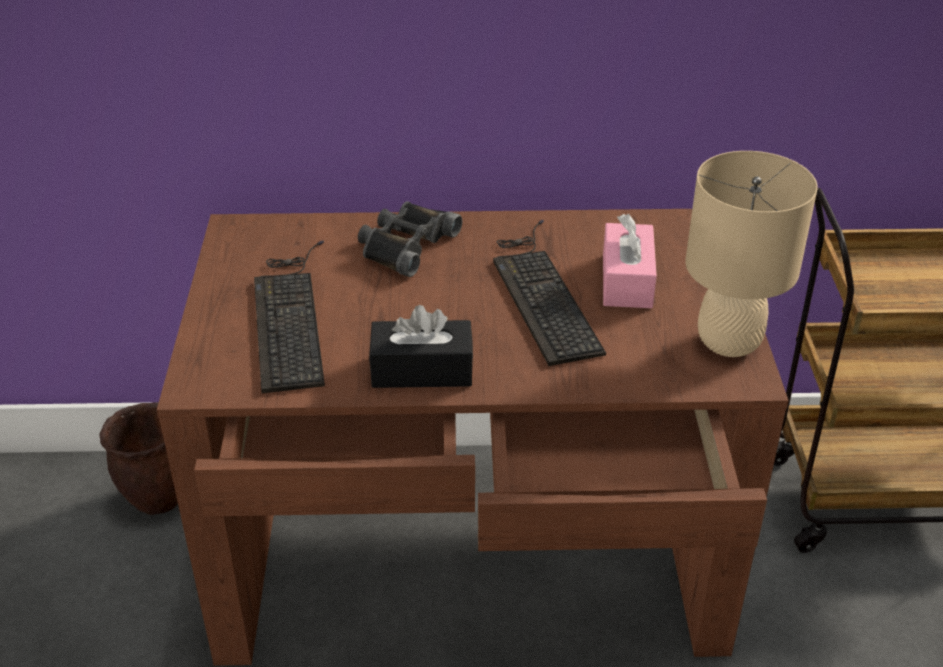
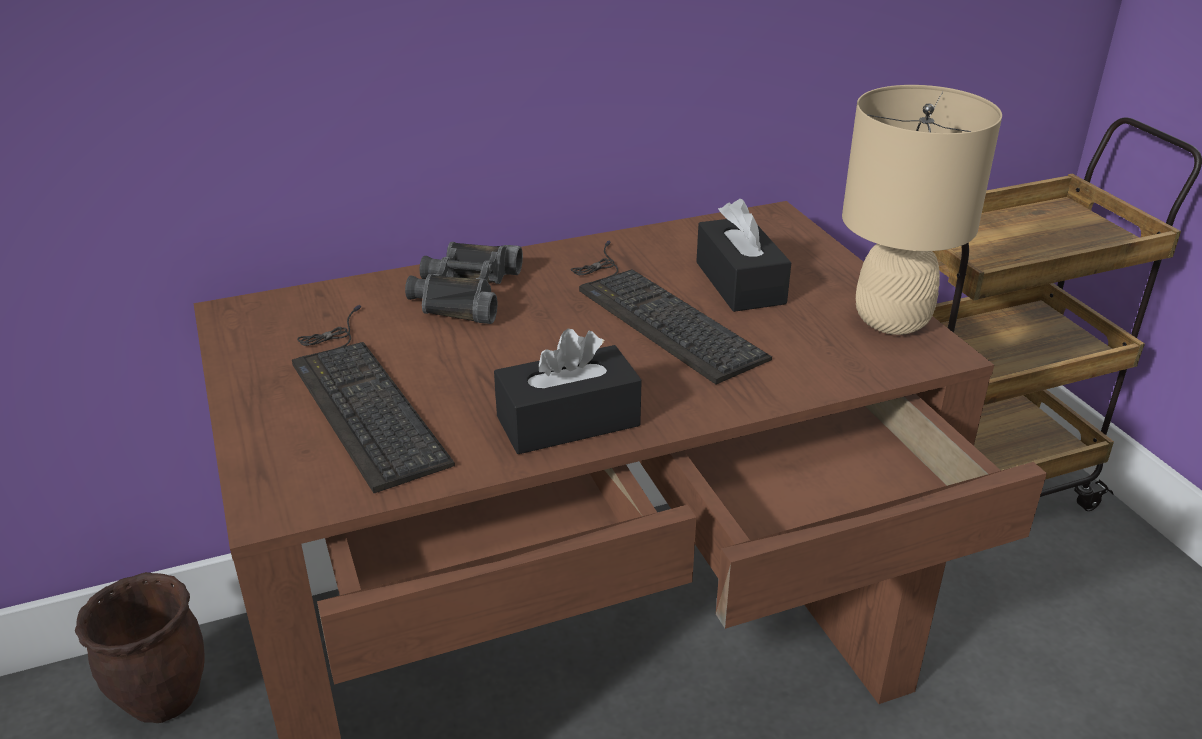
camera: 20 degrees left, 5 degrees down
(627, 281) = (740, 283): pink tissue box -> black tissue box

